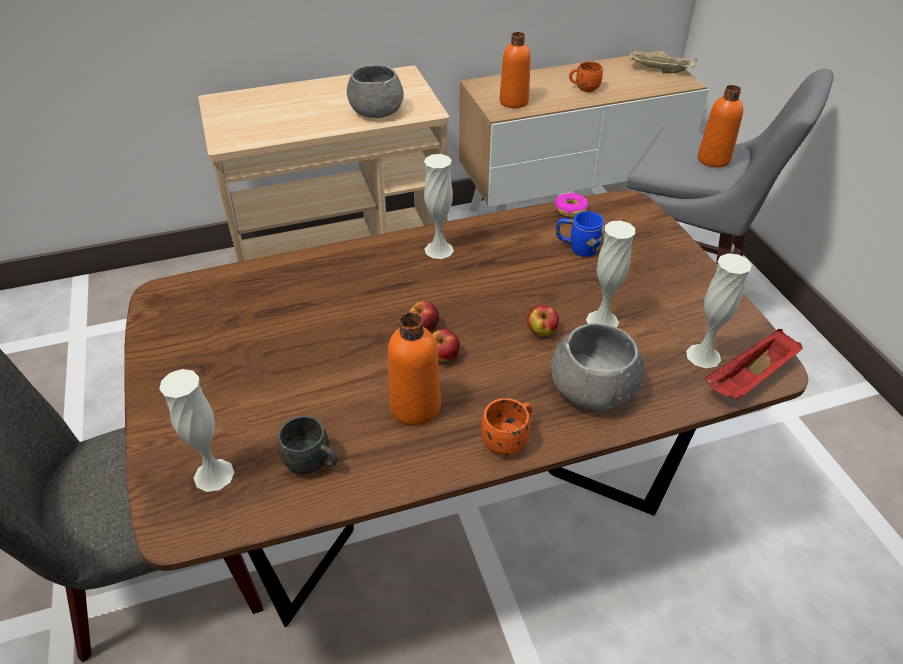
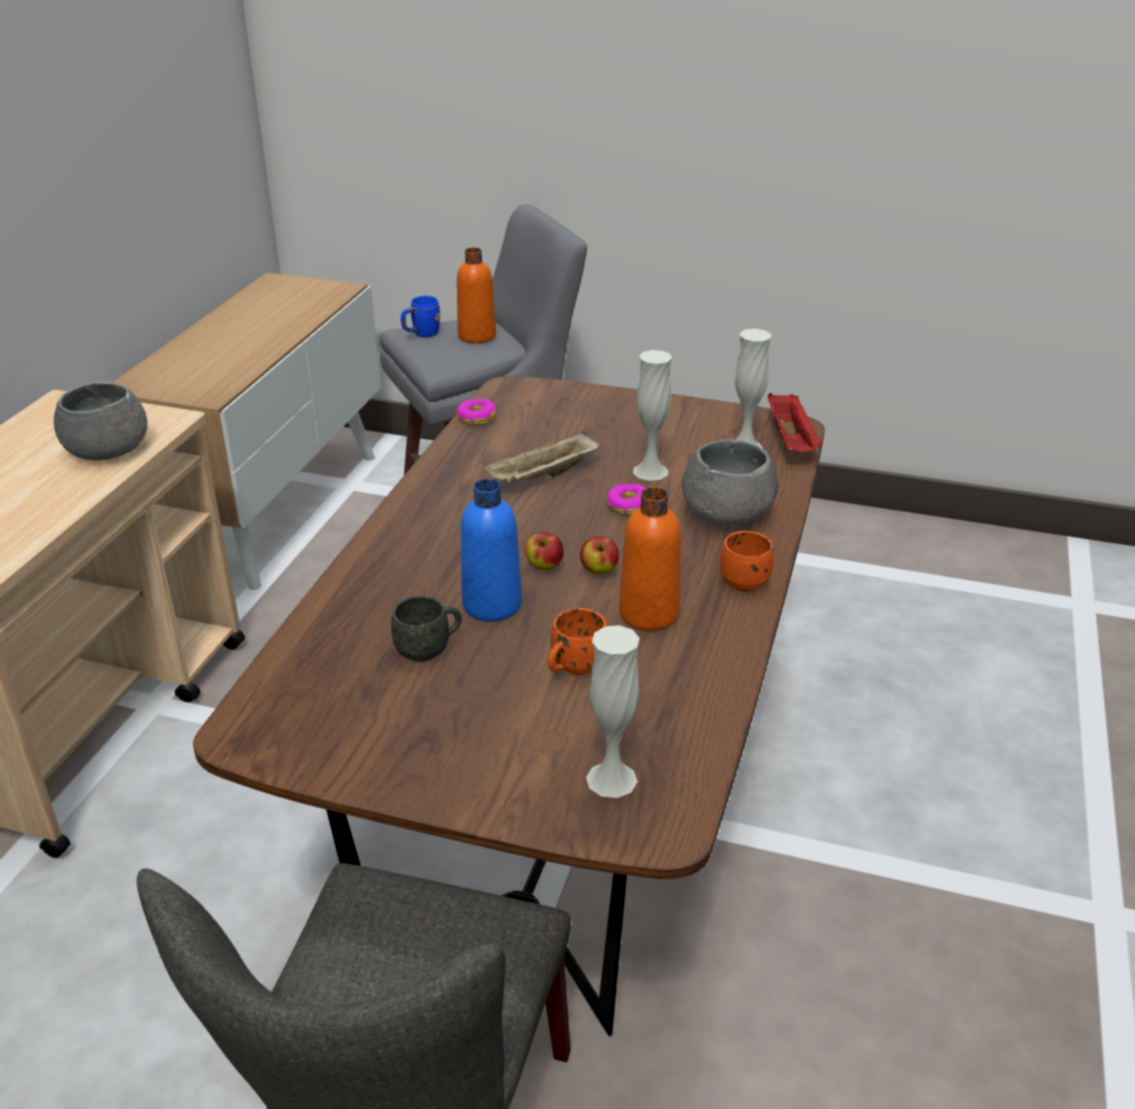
camera: 55 degrees left, 10 degrees down
(313, 463) = (661, 704): grey mug -> grey mug (429, 649)
(359, 326) = (492, 604): none -> blue bottle
(439, 249) = (434, 511): white vase -> none
(513, 102) = (206, 381): orange bottle -> none
(541, 331) = (628, 506): apple -> donut
(577, 248) = (537, 440): blue mug -> blue mug (421, 334)
(584, 88) = (255, 336): orange mug -> orange mug (573, 668)
(659, 70) = (298, 290): beige tray -> beige tray (543, 477)

